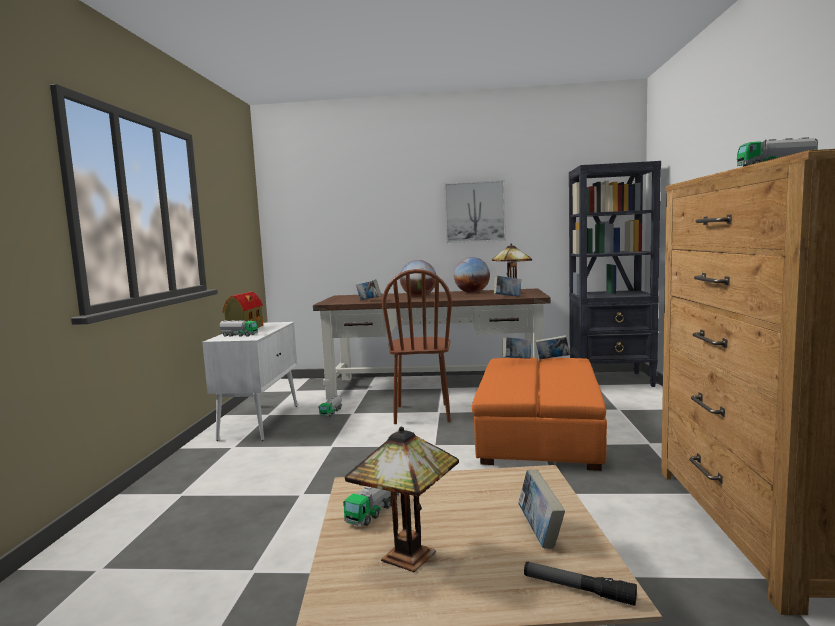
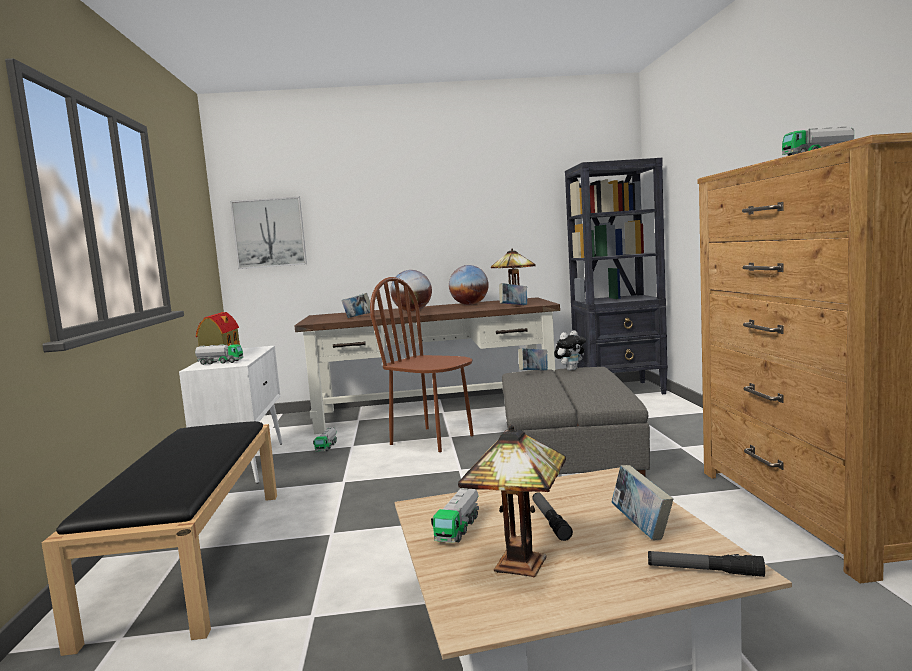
camera: 10 degrees left, 0 degrees up
(185, 501) = (193, 556): none -> black bench
(422, 414) = (432, 439): brown chair -> brown chair turned 135 degrees clockwise
(459, 514) = (550, 521): none -> flashlight
(475, 212) = (466, 215): picture -> picture (269, 233)
(538, 432) = (566, 447): orange ottoman -> grey ottoman
(552, 359) = (571, 369): book -> plush toy

